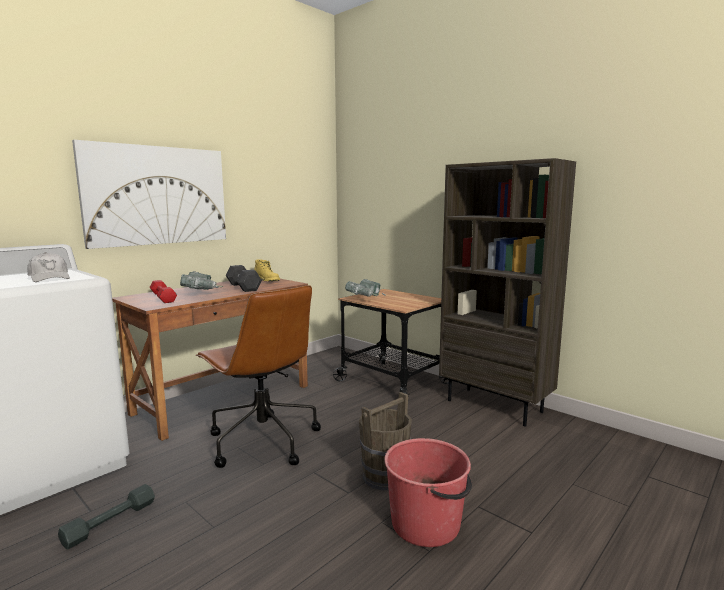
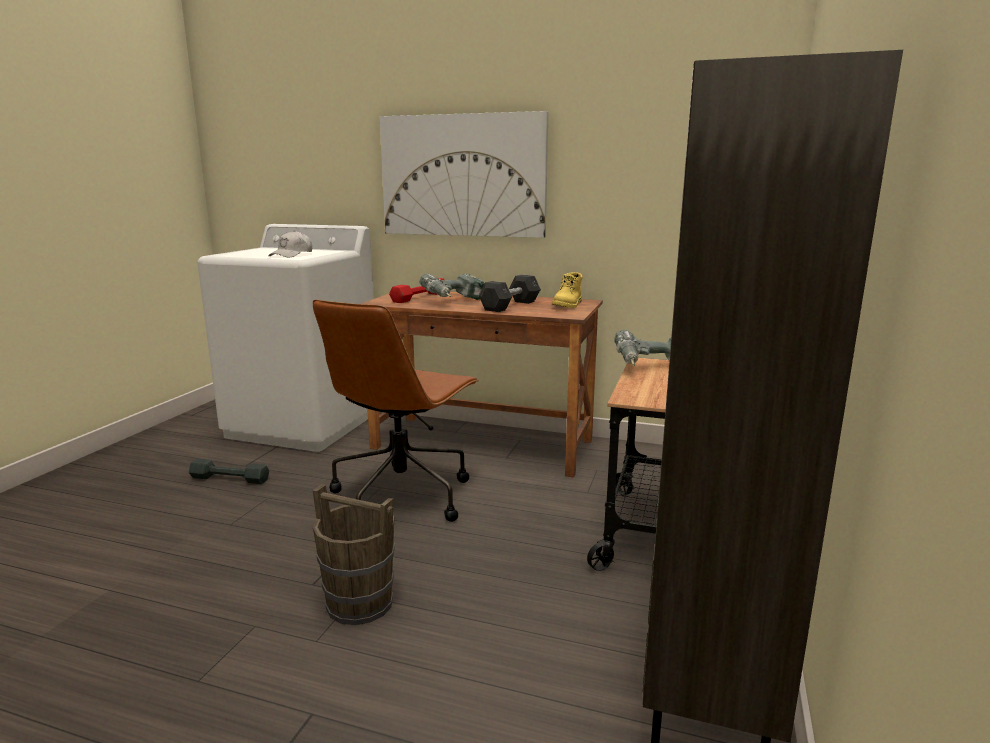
camera: 65 degrees right, 5 degrees up
(426, 523) = (256, 666): red bucket -> none

